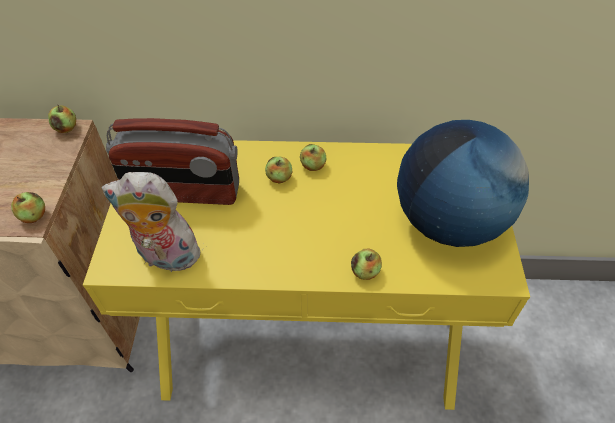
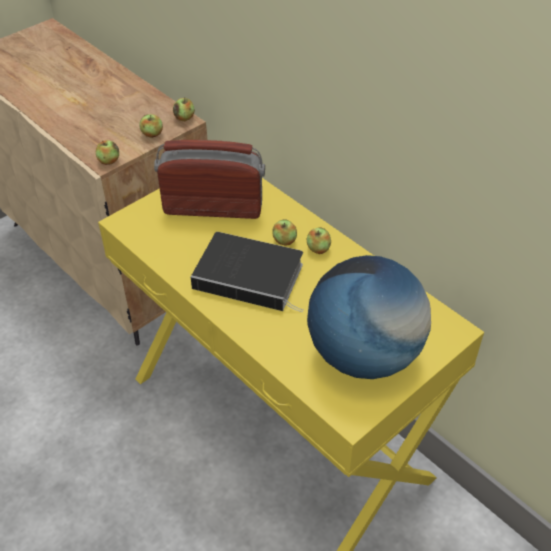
camera: 45 degrees right, 5 degrees down
(166, 257) = (156, 239): plush toy -> none
(183, 192) = (213, 208): radio -> radio turned 135 degrees clockwise
(291, 226) = (252, 276): none -> book
(365, 272) = (261, 339): apple -> apple (152, 134)

